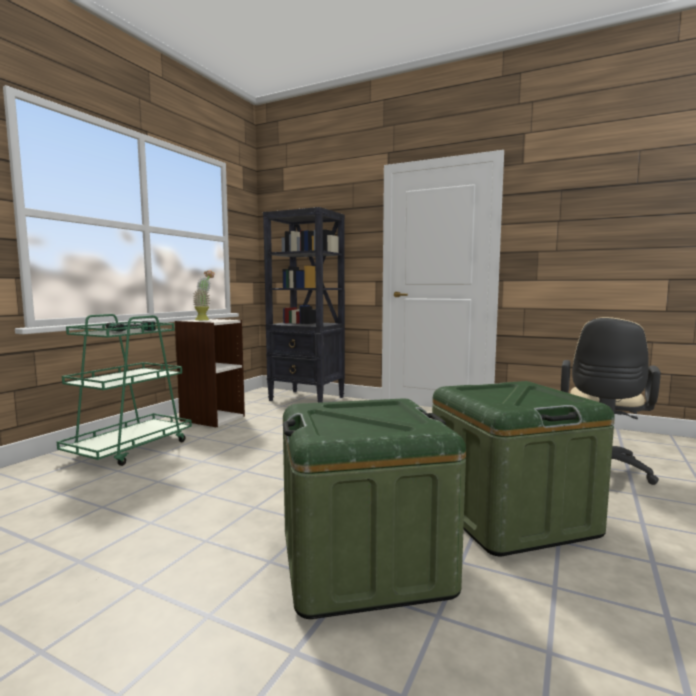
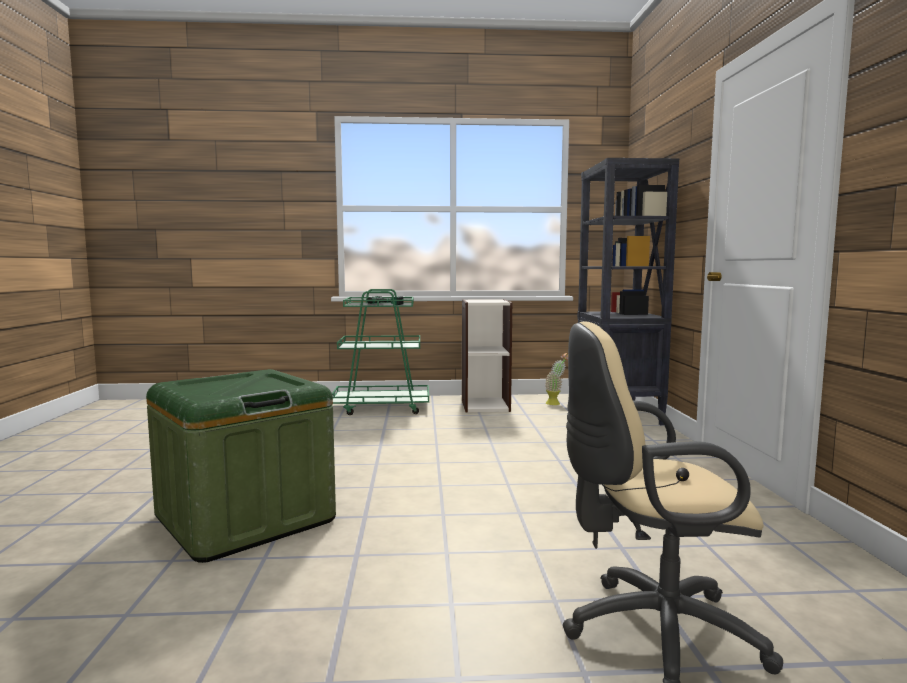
camera: 60 degrees right, 0 degrees up
(204, 319) = (489, 300): potted plant -> potted plant (556, 403)
(510, 516) = (391, 571): green storage box -> none

